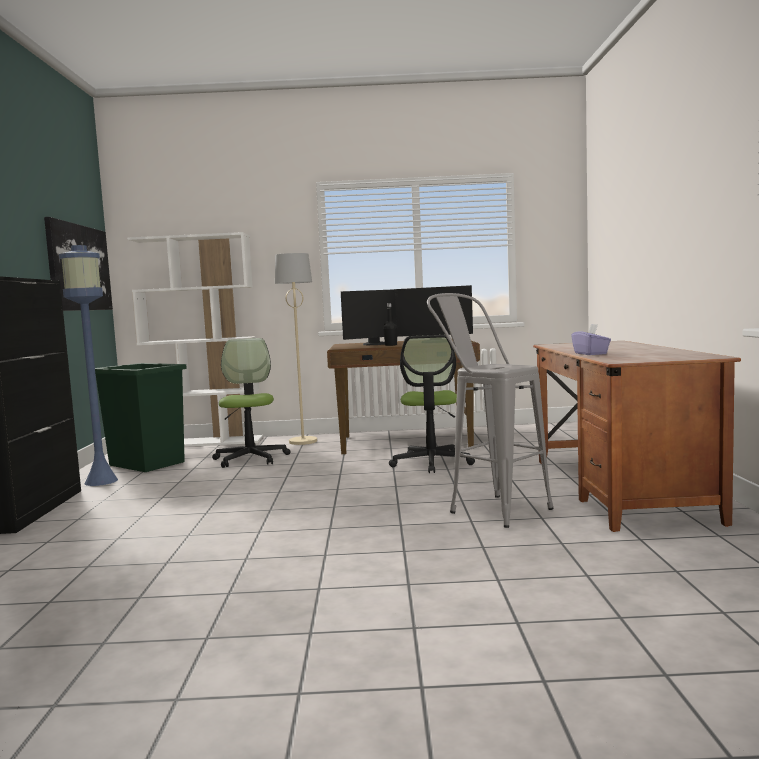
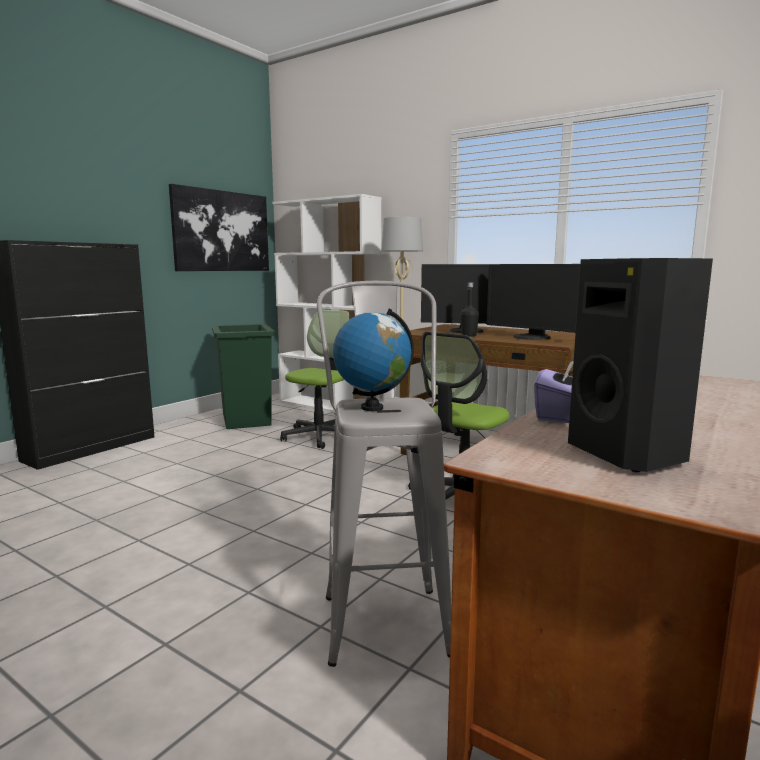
camera: 35 degrees right, 5 degrees up
(101, 481) = (184, 430): blue floor lamp -> none
(487, 368) = (372, 408): none -> globe
(653, 355) = (629, 455): none -> black speaker

